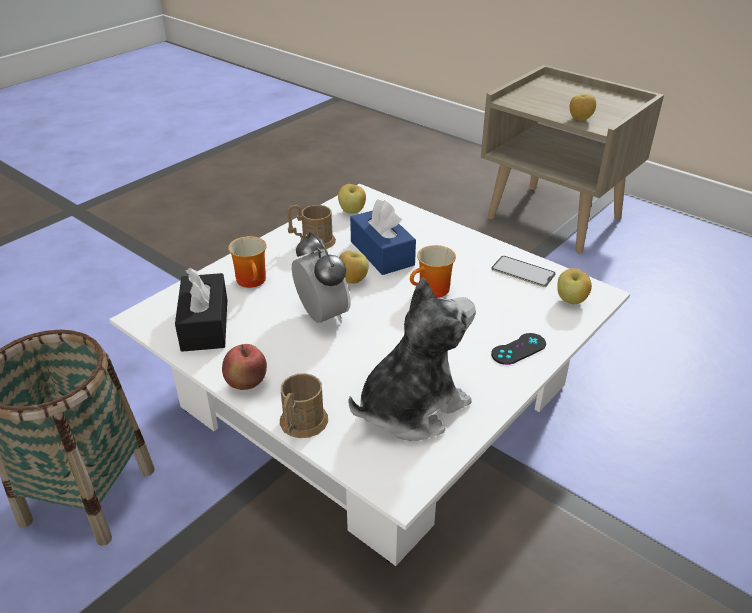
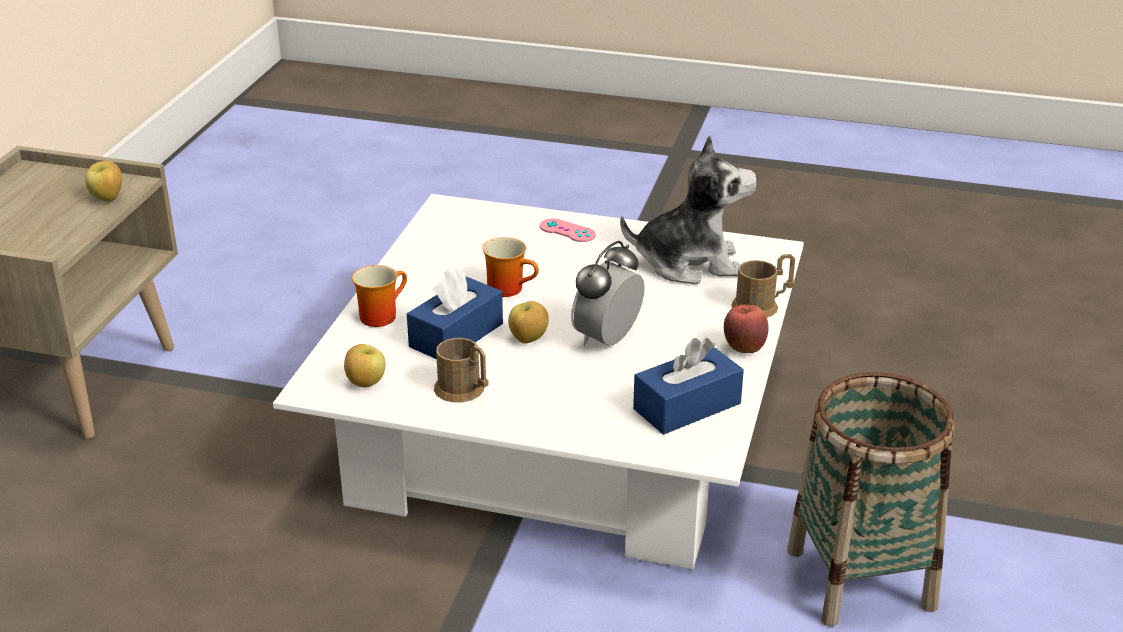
camera: 115 degrees left, 5 degrees down
(205, 325) = (687, 406): black tissue box -> blue tissue box
(254, 281) = (581, 404): mug -> mug (379, 314)
(411, 407) = (689, 263): plush toy -> plush toy turned 150 degrees clockwise
(518, 349) = (567, 231): black game controller -> pink game controller
(523, 272) = (433, 247): phone -> none
(571, 300) = (468, 217): apple -> none

